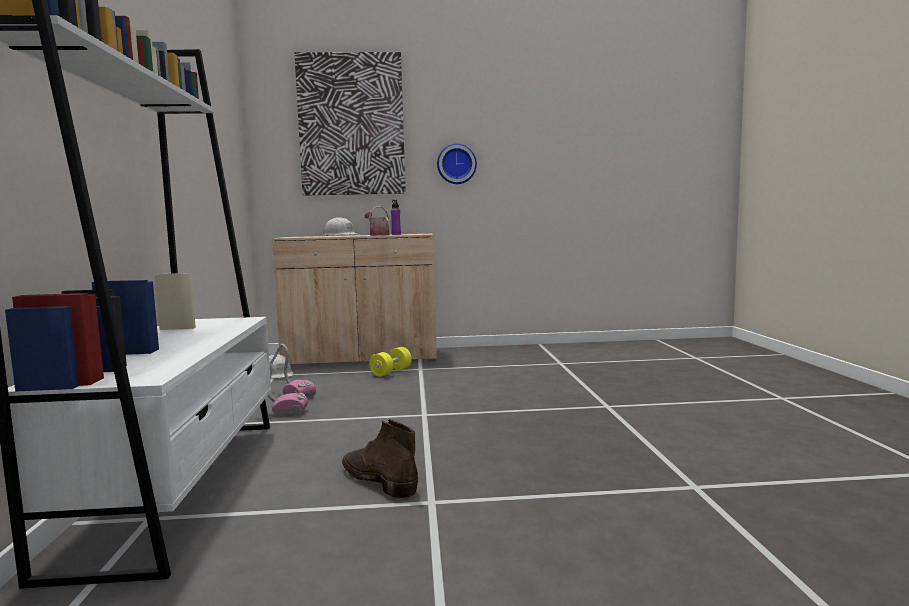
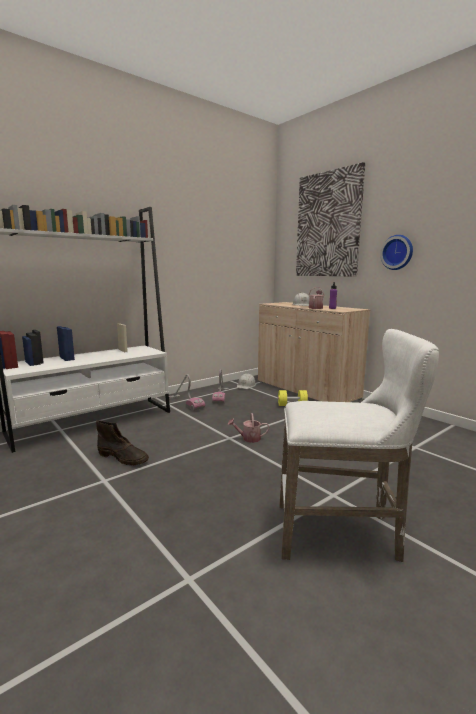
camera: 55 degrees right, 5 degrees up
(378, 480) = (123, 458): brown boot -> brown boot turned 105 degrees clockwise
(442, 407) = (248, 438): none -> watering can
(669, 418) = (343, 534): none -> white stool

